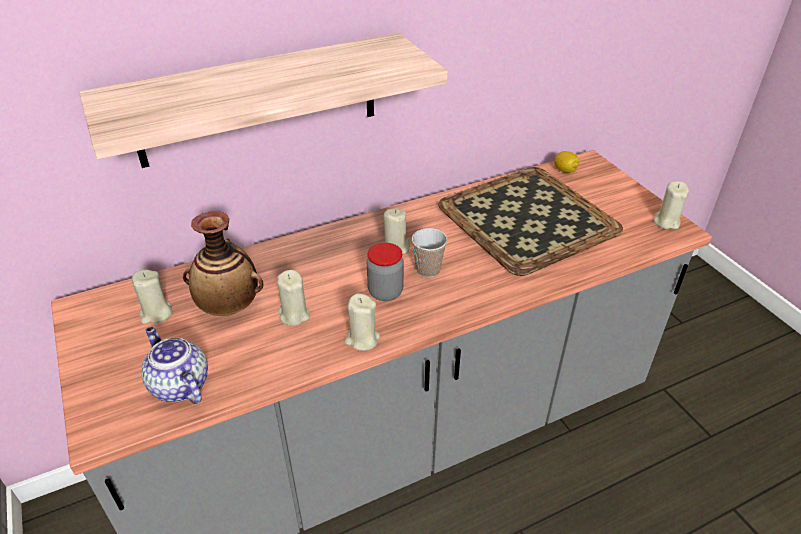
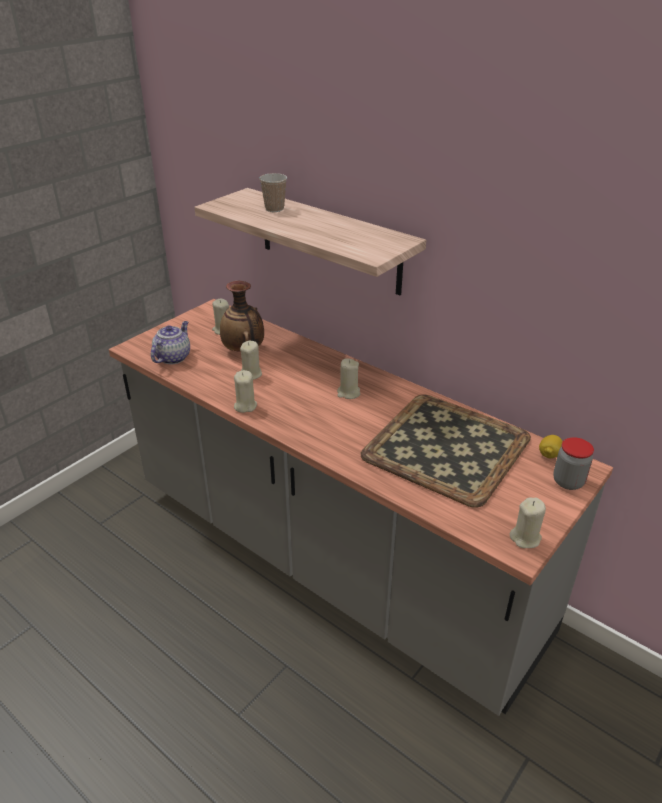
camera: 65 degrees right, 5 degrees down
(385, 292) = (297, 402): jar -> jar (568, 482)
(428, 270) = (335, 413): cup -> cup (274, 209)

